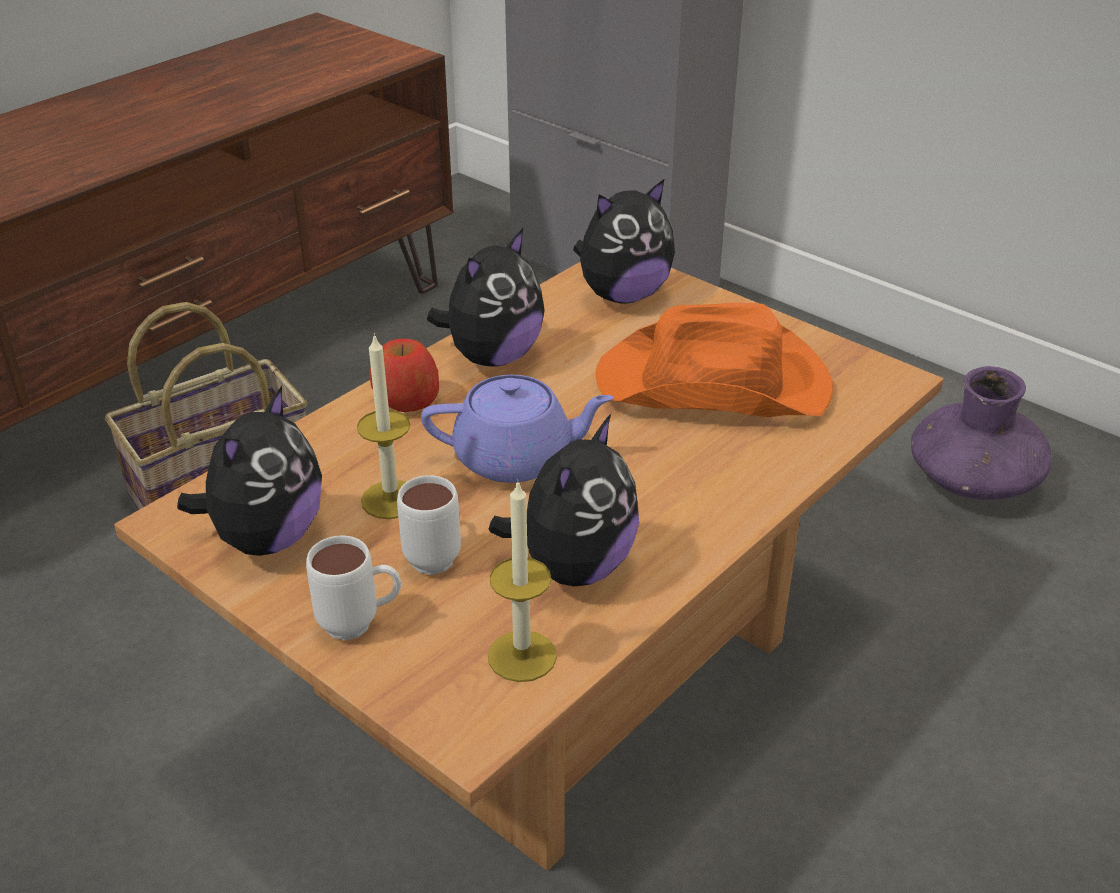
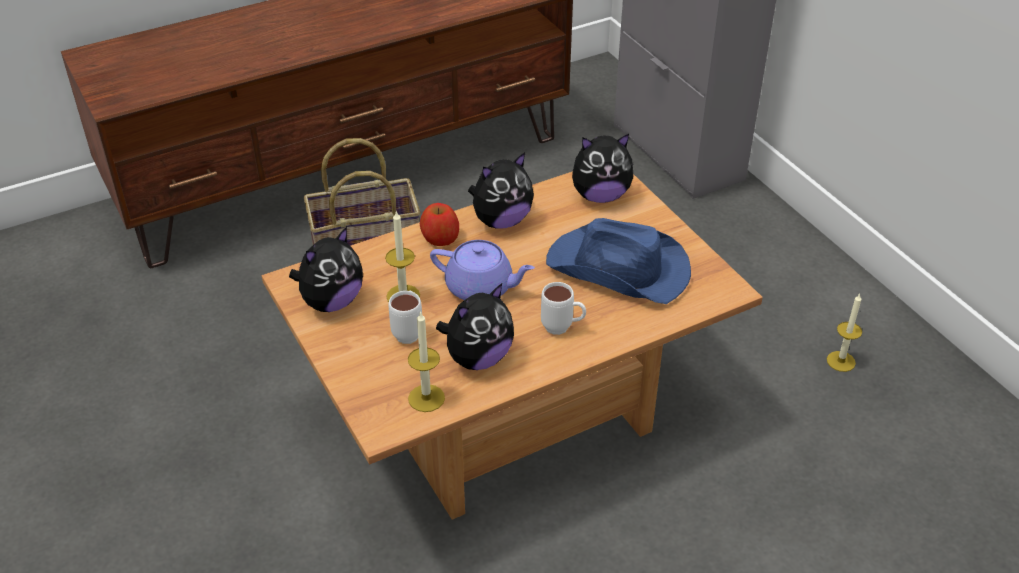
camera: 20 degrees right, 5 degrees up
(360, 625) = (356, 361): white mug -> white mug (562, 329)
(715, 385) = (619, 269): orange hat -> blue hat
(973, 480) = (841, 361): purple vase -> candle

